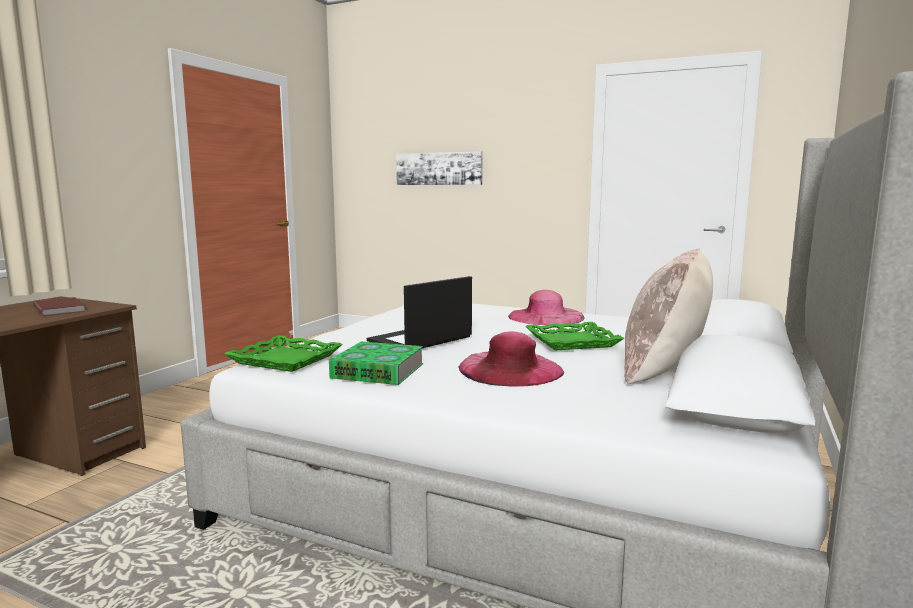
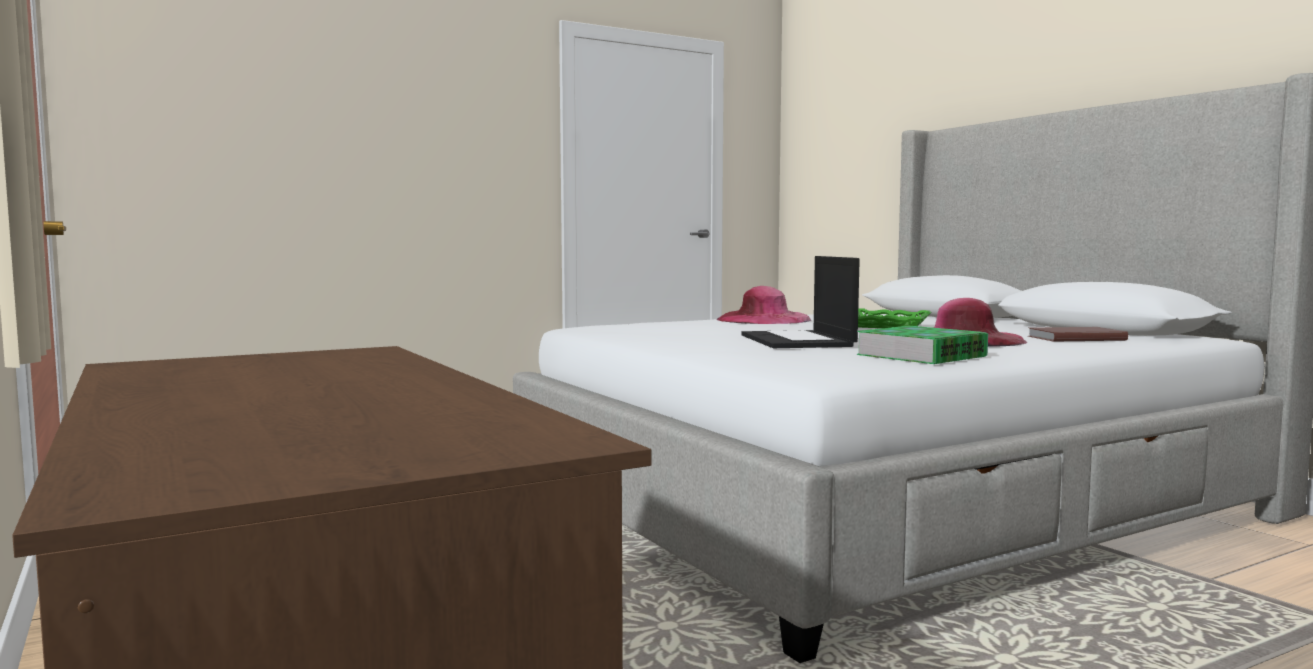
camera: 55 degrees left, 5 degrees down
(61, 309) = (305, 364): brown book -> brown book (1074, 338)
(284, 360) = (820, 366): green tray -> none
(439, 168) = (321, 140): picture -> none
(664, 371) = (1009, 327): beige pillow -> none

